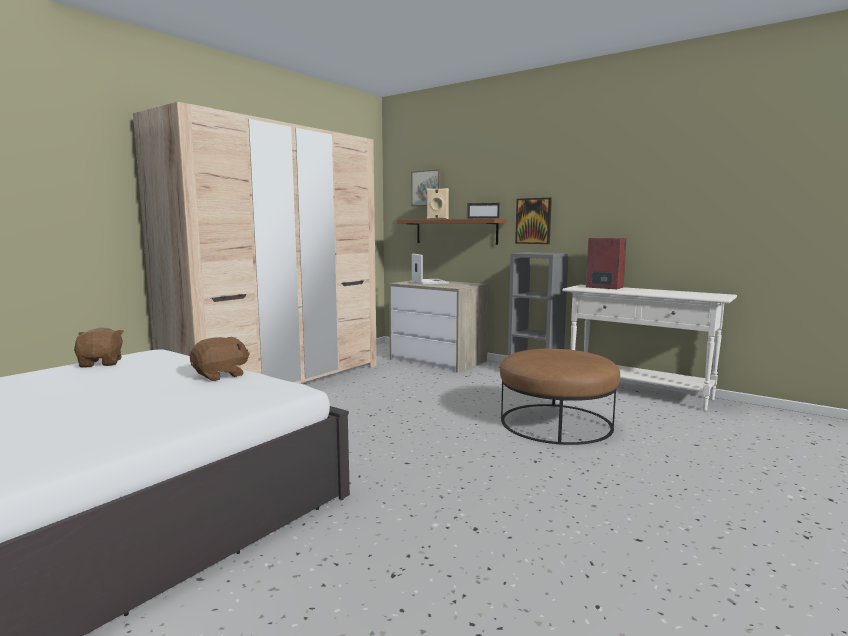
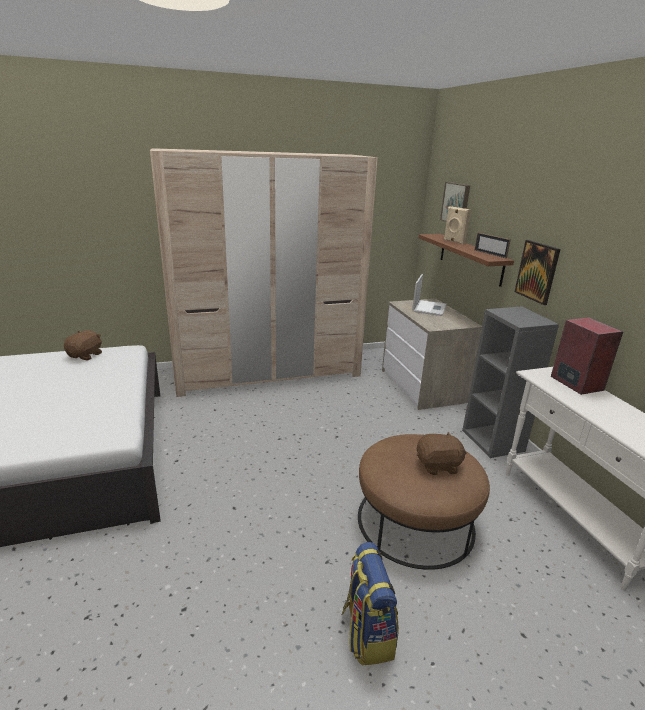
camera: 35 degrees right, 15 degrees up
(221, 375) = (111, 398): brown plush toy -> brown plush toy (438, 466)
(621, 480) = (367, 633): none -> backpack

